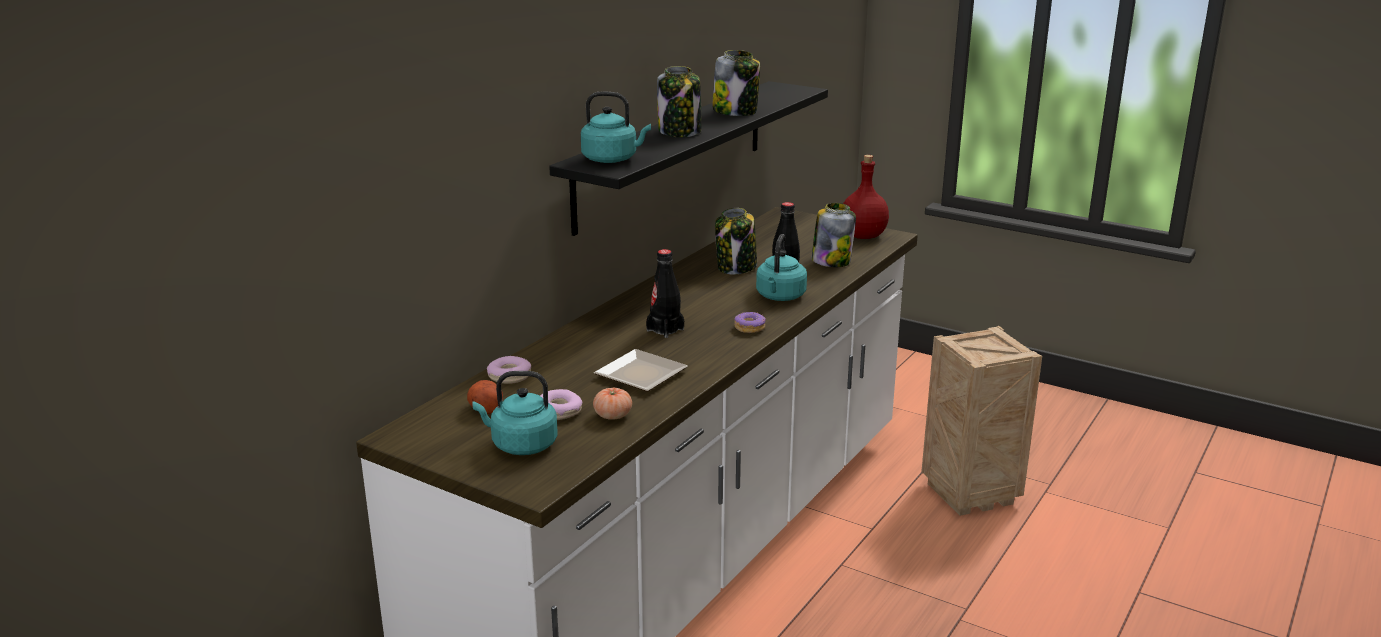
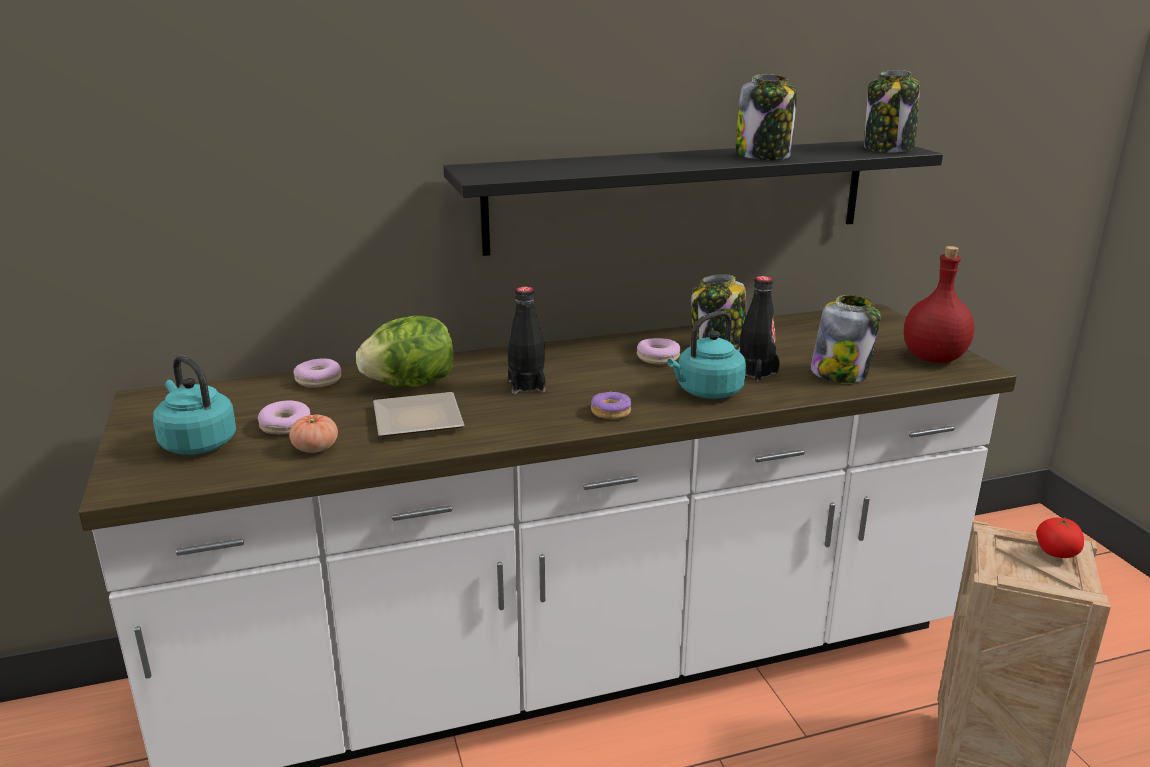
camera: 40 degrees right, 0 degrees up
(486, 408) = (245, 400): potato -> none
(585, 356) = (410, 384): none -> lettuce
(612, 159) = (509, 170): turquoise kettle -> none
(680, 132) = (648, 161): jar -> jar (888, 148)
(711, 284) = (658, 358): none -> donut
(990, 338) = (1056, 553): none -> tomato

